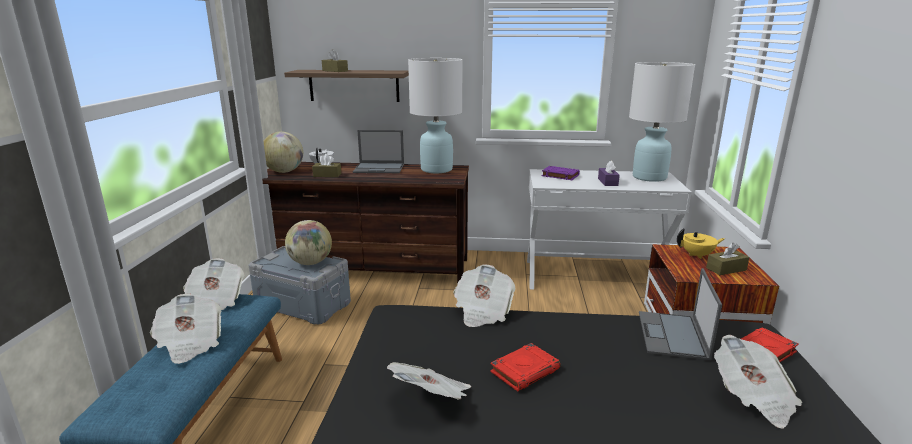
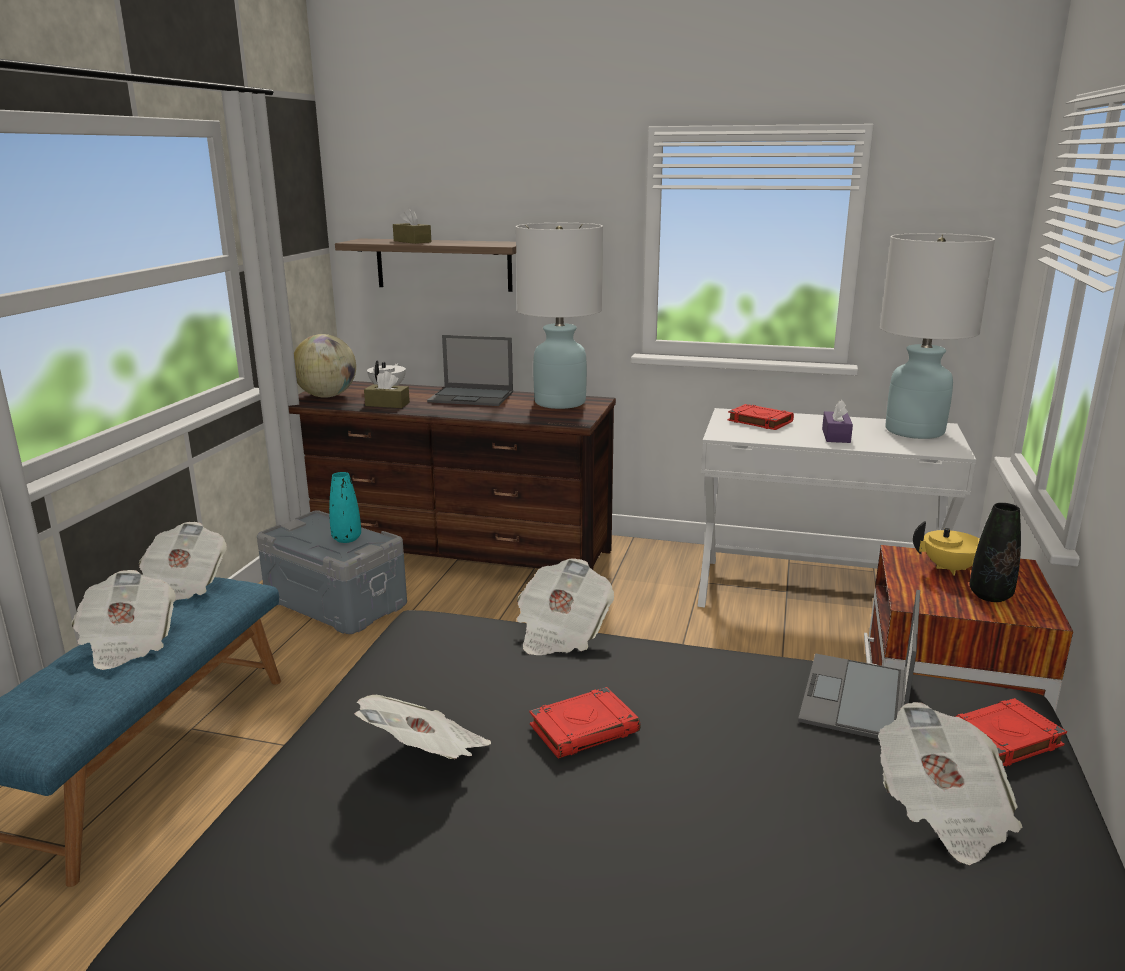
camera: 10 degrees right, 0 degrees up
(310, 263) = (346, 539): globe -> turquoise vase
(559, 175) = (759, 421): purple book -> red book
(726, 269) = (990, 596): brown tissue box -> black vase

